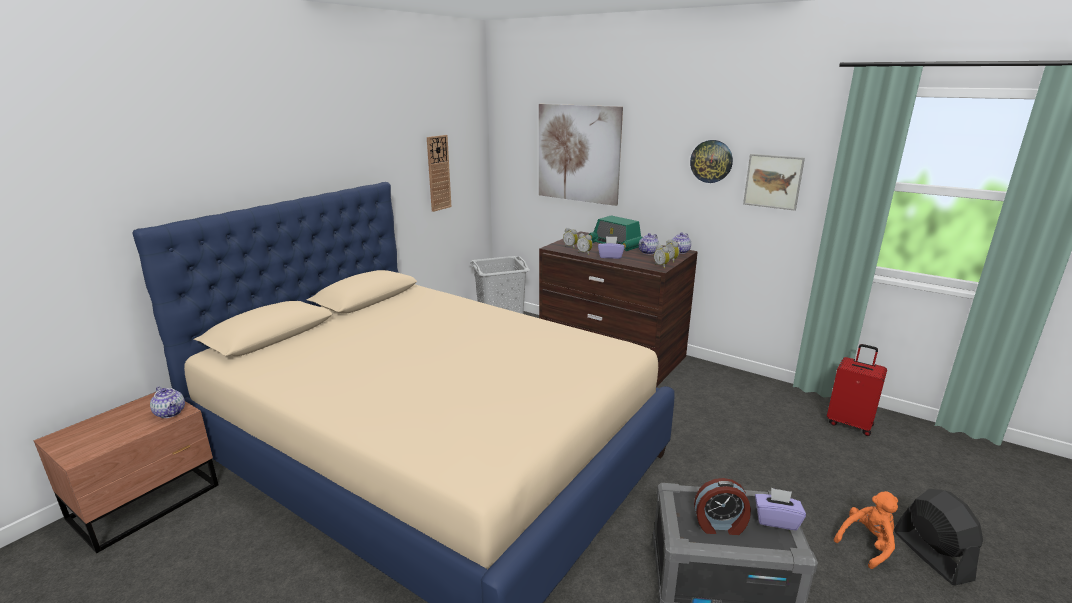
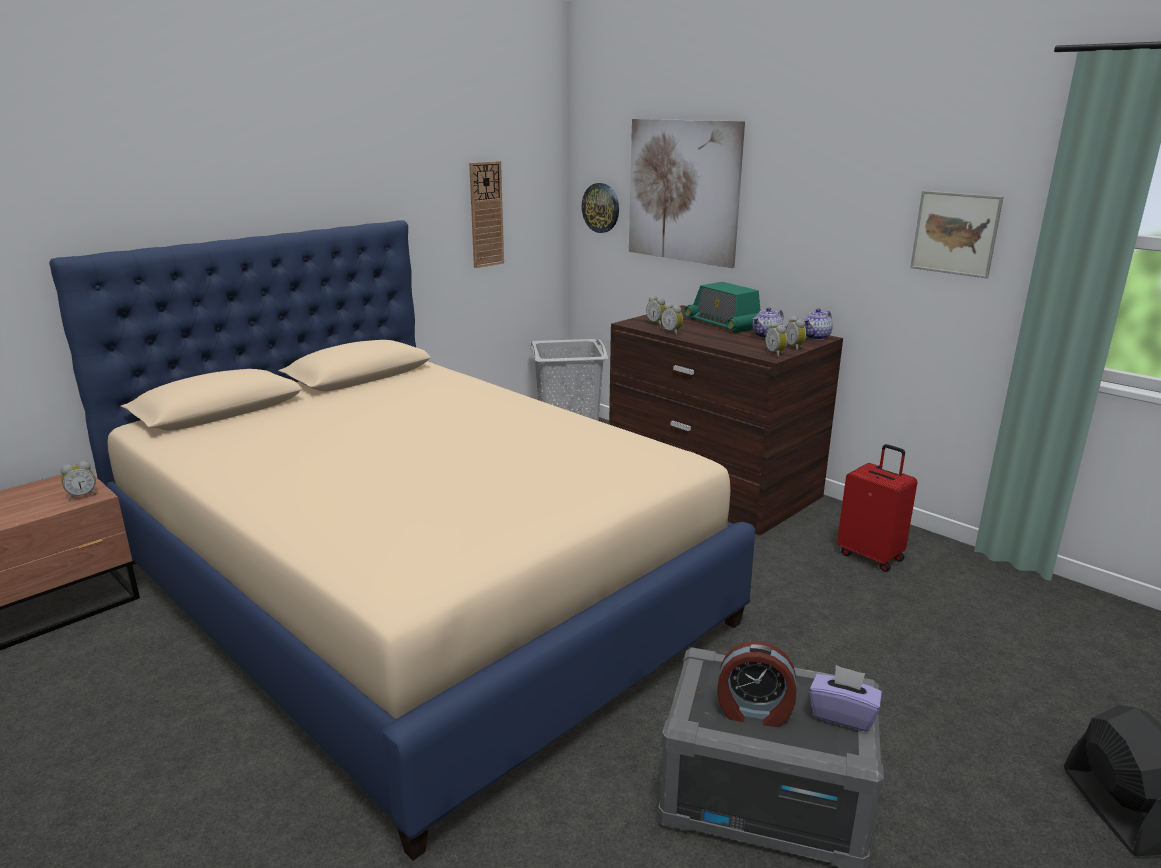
camera: 10 degrees right, 0 degrees up
(171, 413) = (82, 496): teapot -> alarm clock
(610, 256) = (707, 338): purple tissue box -> none
(711, 161) = (866, 202): wall clock -> wall clock (601, 208)
(850, 423) = (1050, 611): red suitcase -> red suitcase (871, 556)
(867, 544) = (1012, 780): orange plush toy -> none

